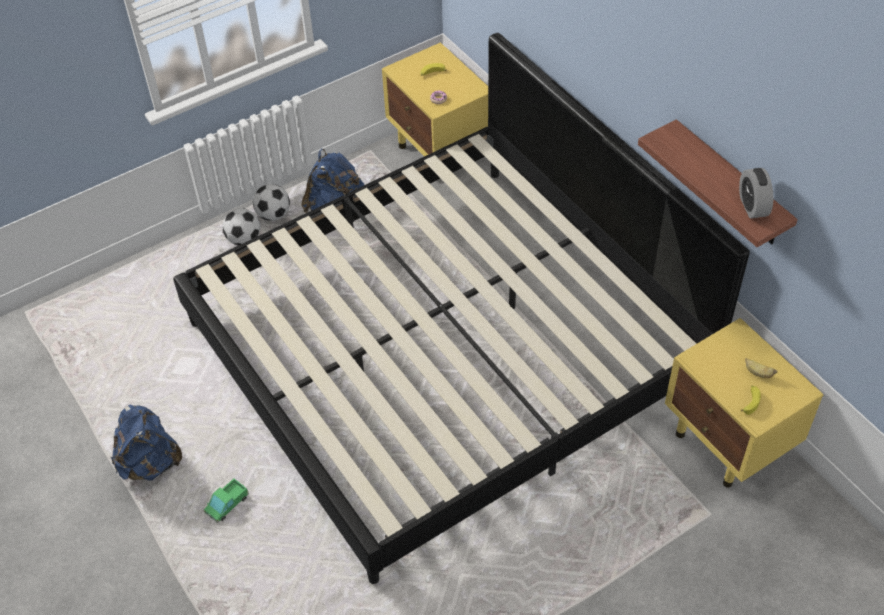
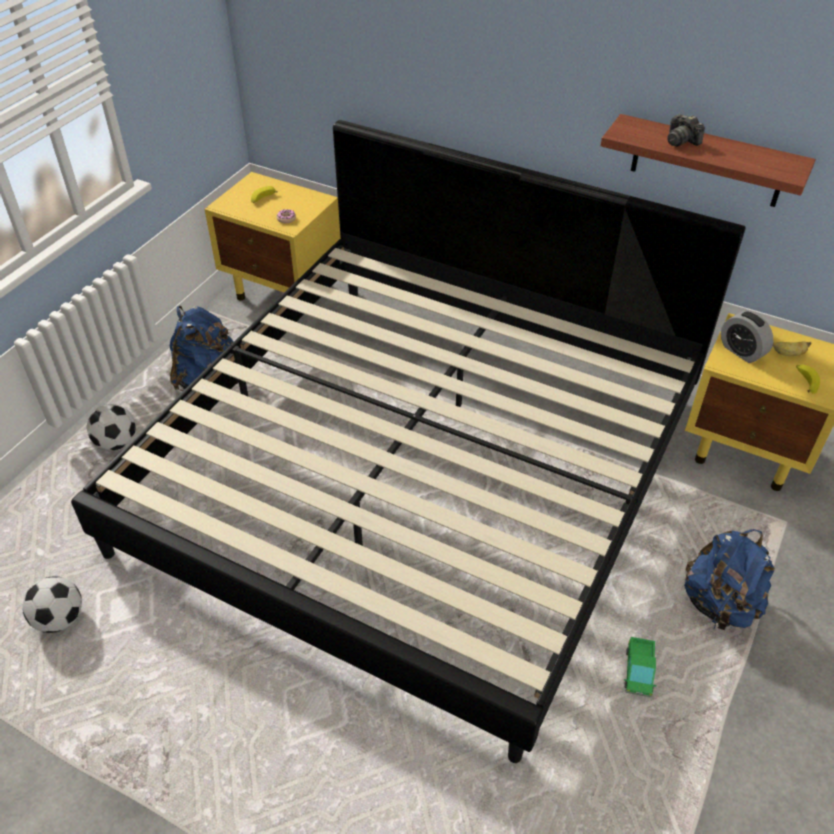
camera: 30 degrees left, 5 degrees down
(150, 463) = (143, 748): blue backpack -> blue backpack (719, 604)
(227, 504) = (278, 753): toy truck -> toy truck (638, 672)
(273, 215) = (137, 406): football -> football (60, 619)
(700, 163) = (681, 140): none -> camera
(752, 206) = (766, 160): alarm clock -> alarm clock (741, 351)

